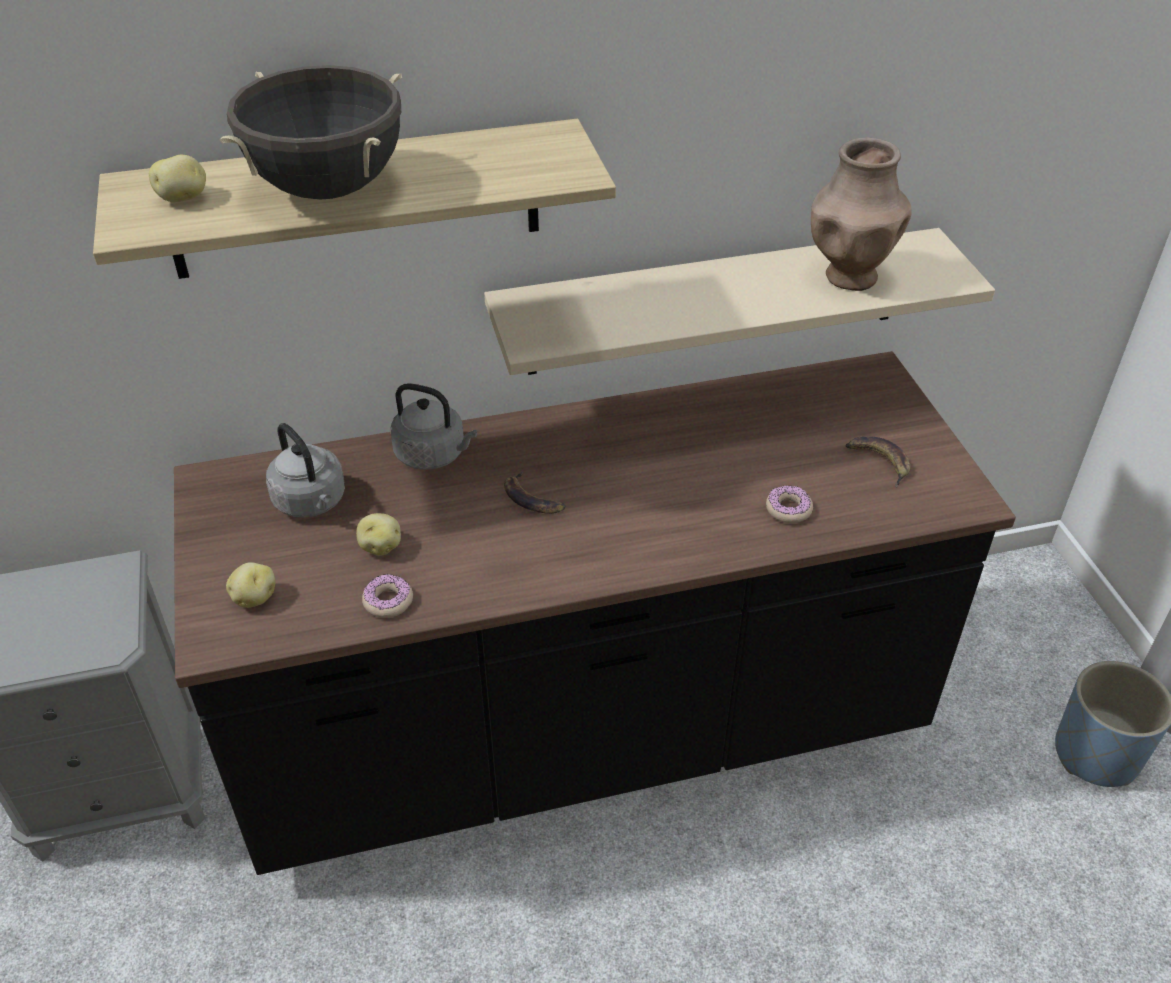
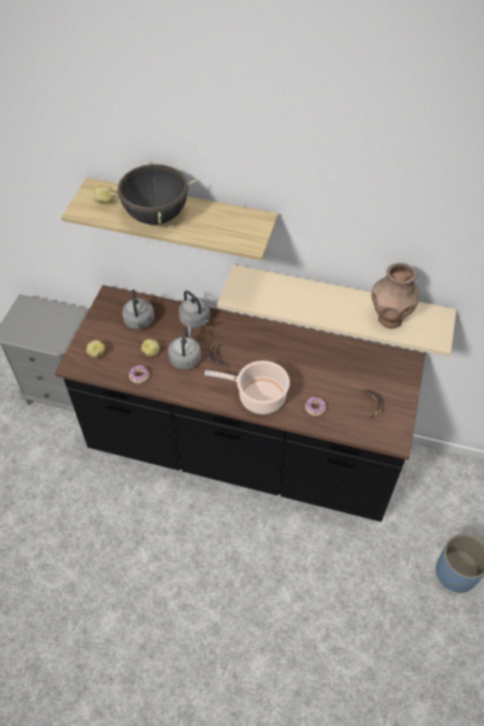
camera: 30 degrees right, 10 degrees up
(464, 527) = (185, 358): none -> grey kettle
(667, 535) = (258, 397): none -> cooking pot

